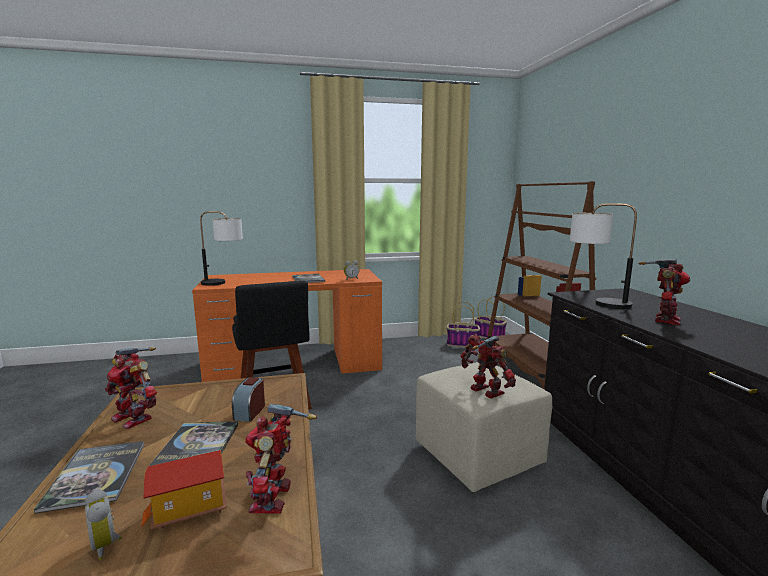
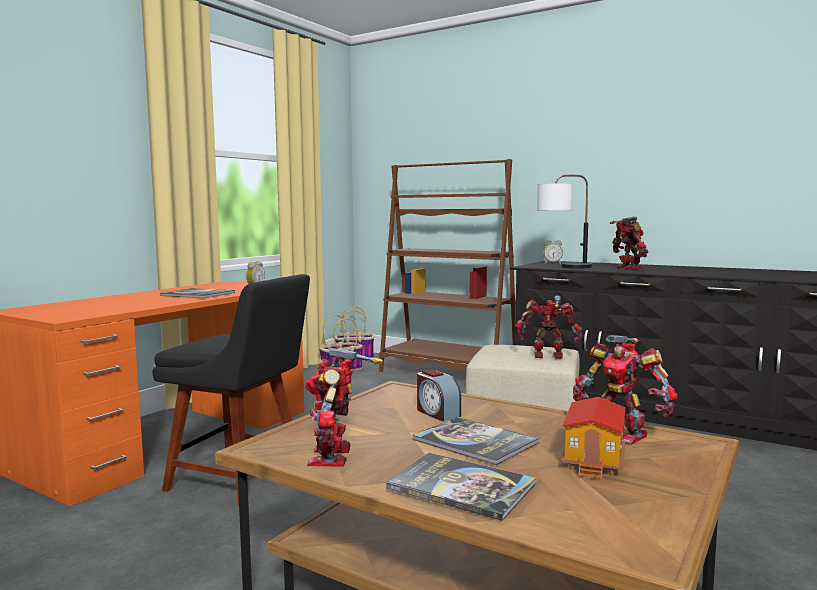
camera: 45 degrees left, 5 degrees down
(107, 544) = (611, 496): alarm clock -> alarm clock (552, 264)
(134, 417) = (335, 456): toy robot -> toy robot turned 105 degrees clockwise
(224, 283) = (78, 312): table lamp -> none

